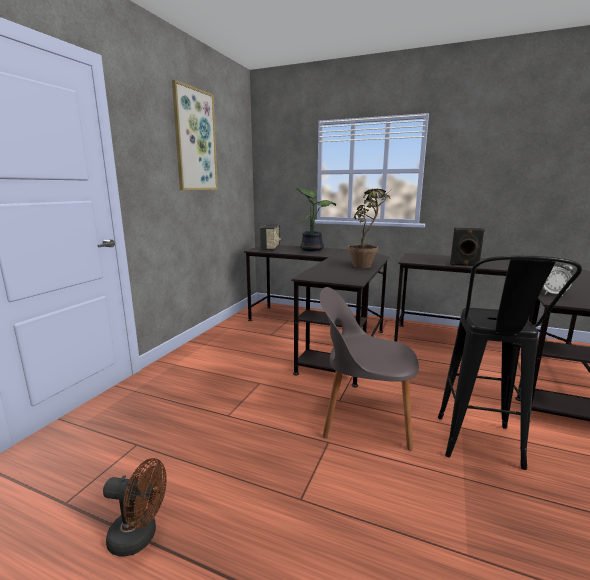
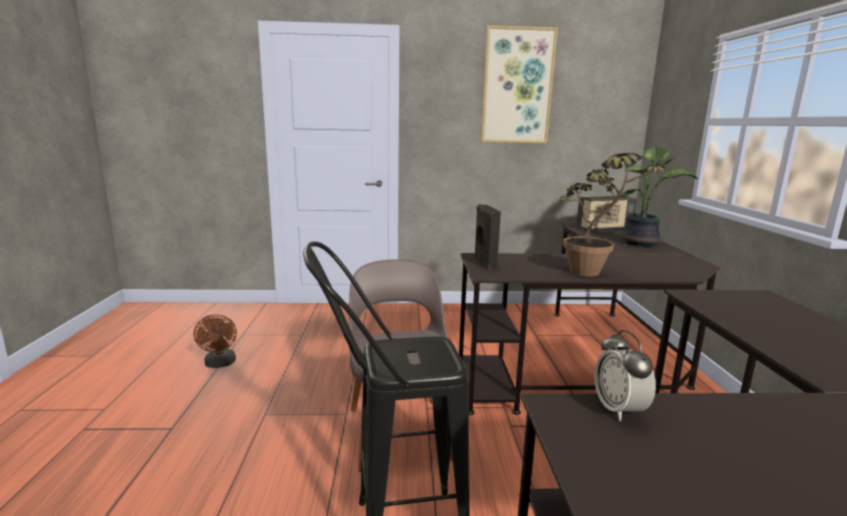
camera: 65 degrees right, 0 degrees up
(464, 265) = (756, 336): black speaker -> black speaker (484, 263)

